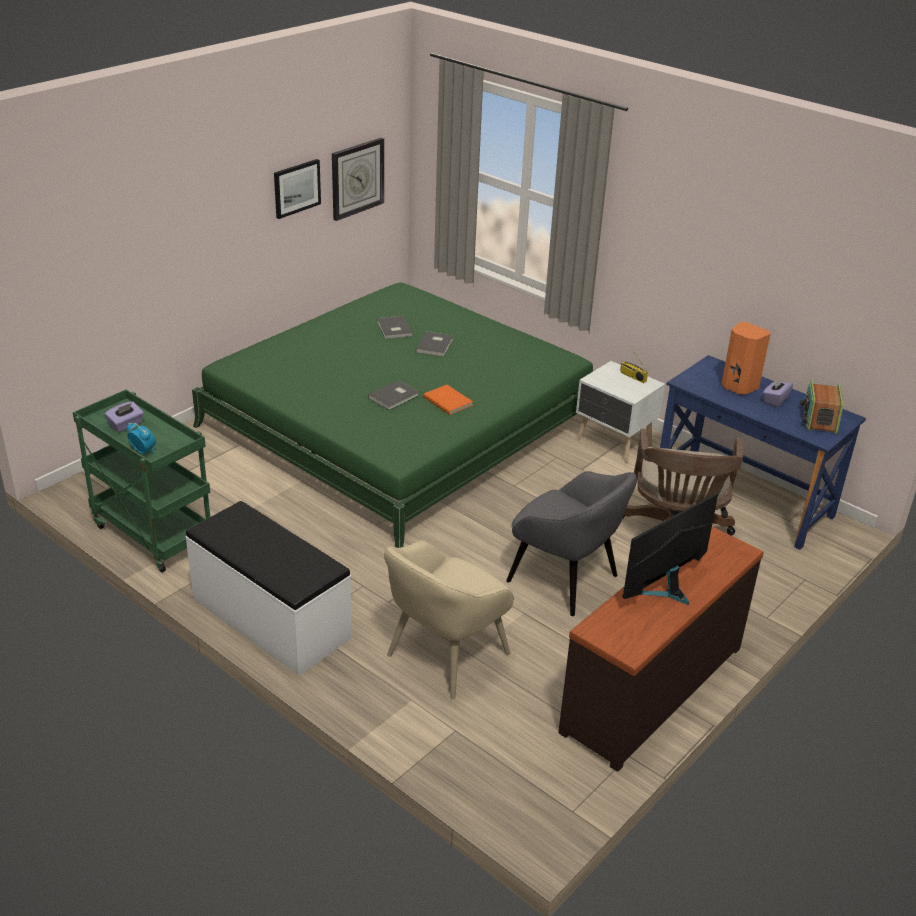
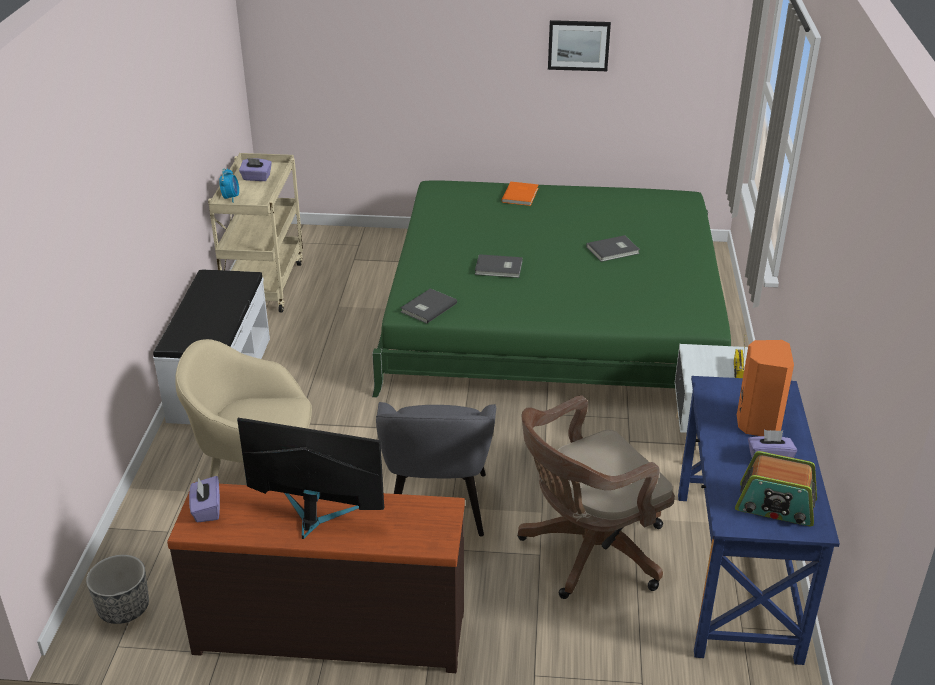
camera: 55 degrees right, 0 degrees up
(151, 534) = (264, 284): green cart -> beige cart
(357, 178) = (667, 59): wall clock -> none
(393, 329) = (608, 222): grey book -> grey book (427, 307)
(448, 400) = (533, 294): orange book -> orange book (521, 195)
(529, 792) = (123, 608): none -> planter
(613, 636) = (206, 509): none -> purple tissue box
(819, 419) = (775, 506): radio -> radio turned 135 degrees counterclockwise

